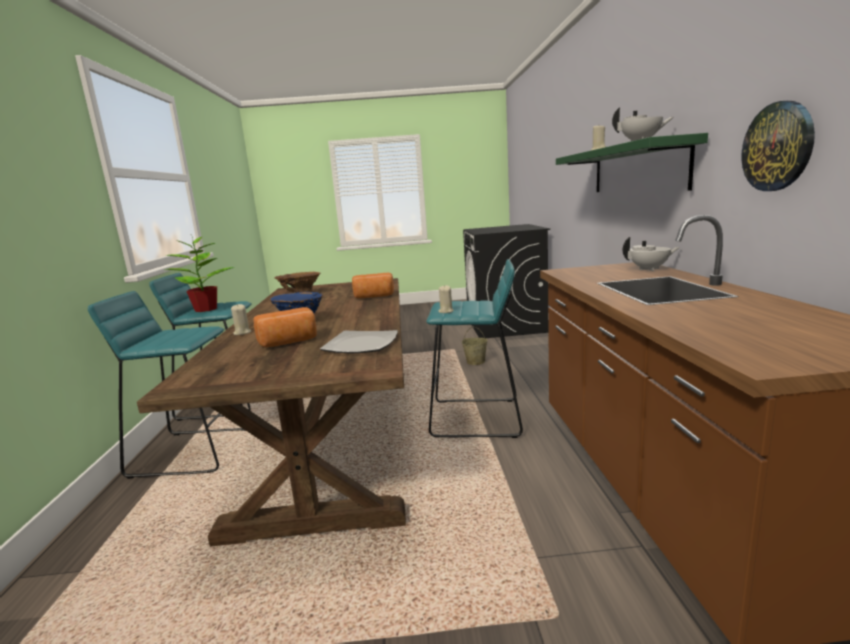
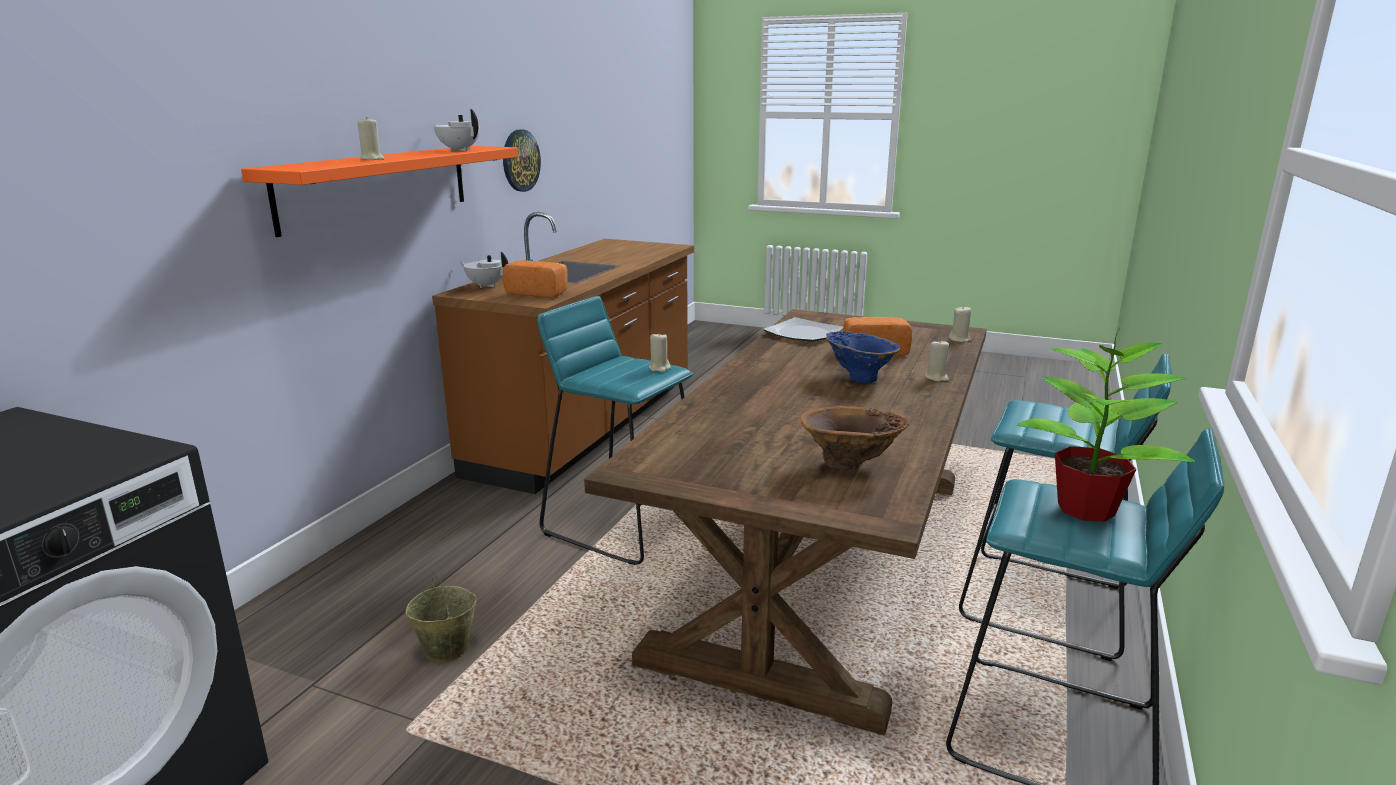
camera: 155 degrees left, 5 degrees up
(192, 373) = (959, 339): none -> beige candle
(374, 296) = (718, 409): bread -> bread (538, 293)
(637, 169) = (377, 186): green shelf -> orange shelf

